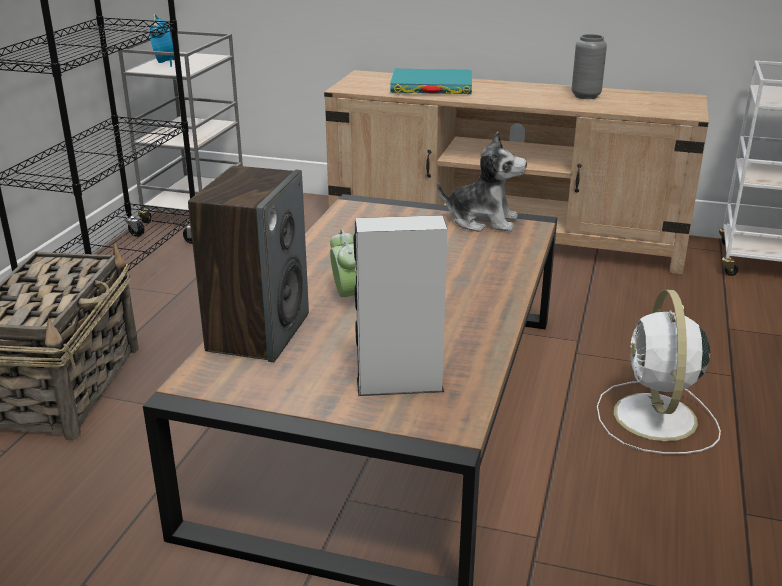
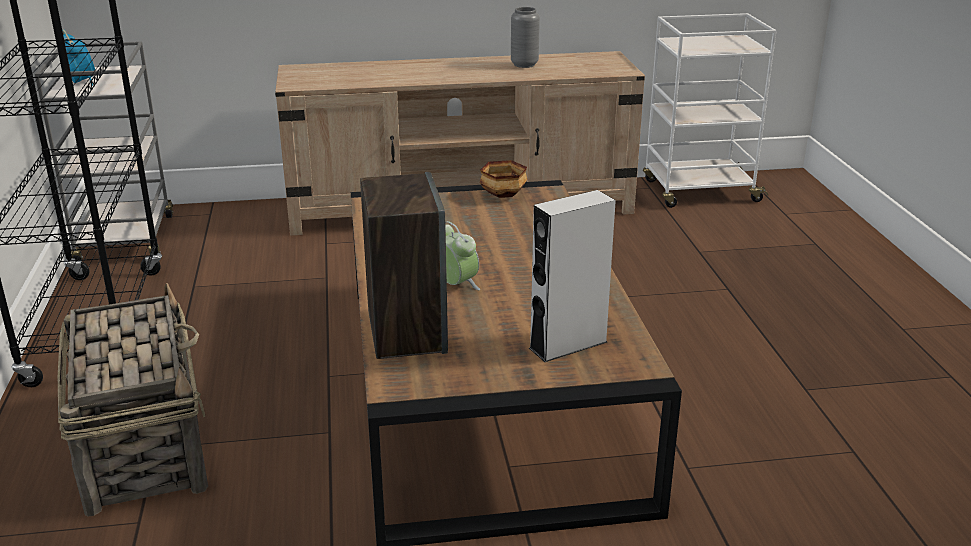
camera: 25 degrees left, 0 degrees up
(431, 87) = (377, 73): turquoise book -> none
(482, 221) = (502, 194): plush toy -> bowl
(656, 419) = (697, 337): white fan -> none

